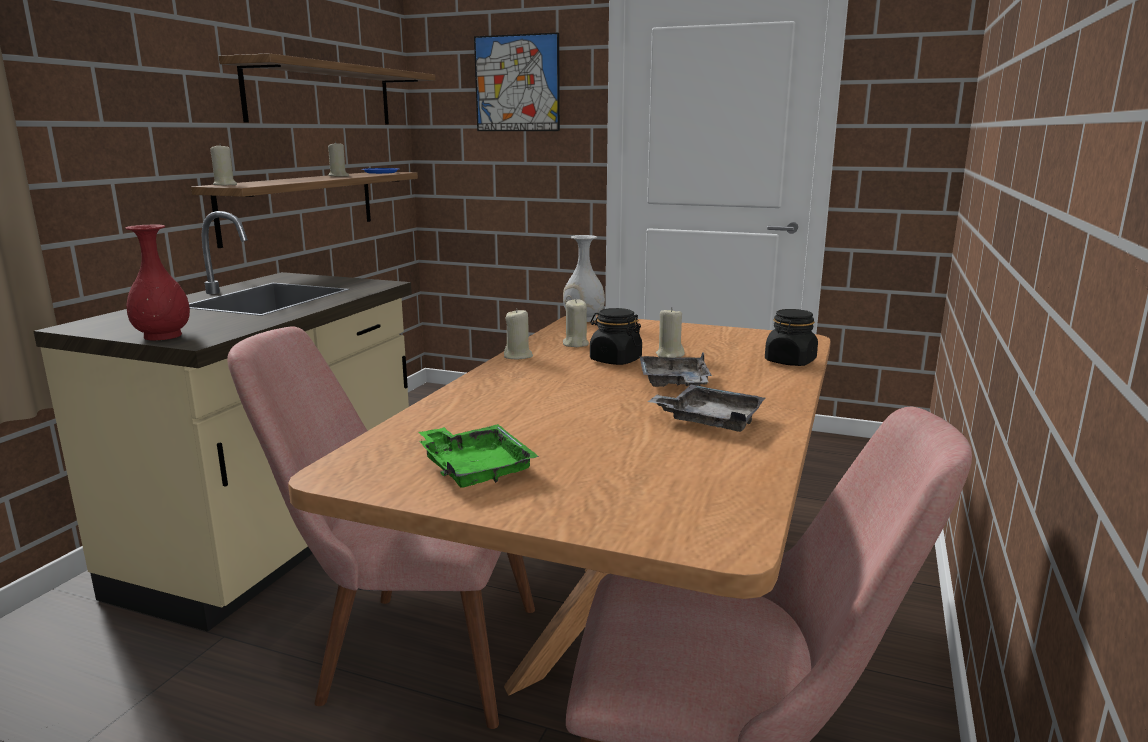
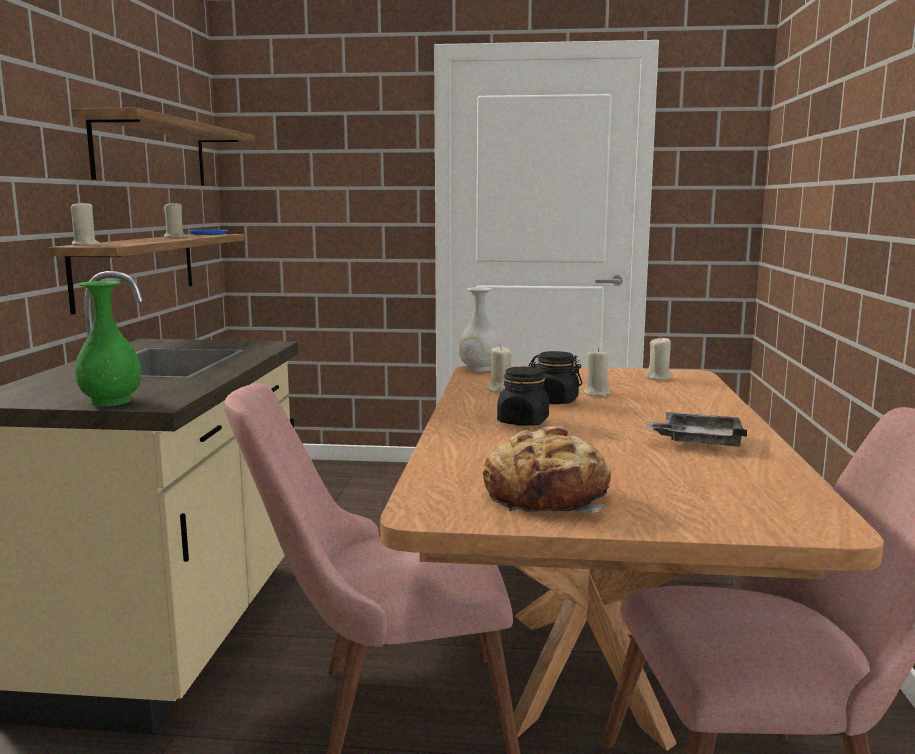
camera: 15 degrees left, 5 degrees down
(163, 336) = (112, 402): red vase -> green vase
(475, 468) = (547, 496): green tray -> bread
(517, 83) = (339, 146): picture -> none
(518, 356) = (460, 403): beige candle -> beige candle (658, 378)
(674, 383) = (631, 415): grey tray -> none
(790, 361) = (704, 392): black jar -> black jar (523, 422)

